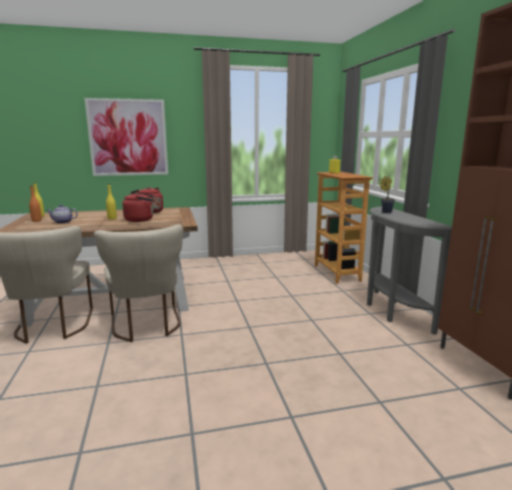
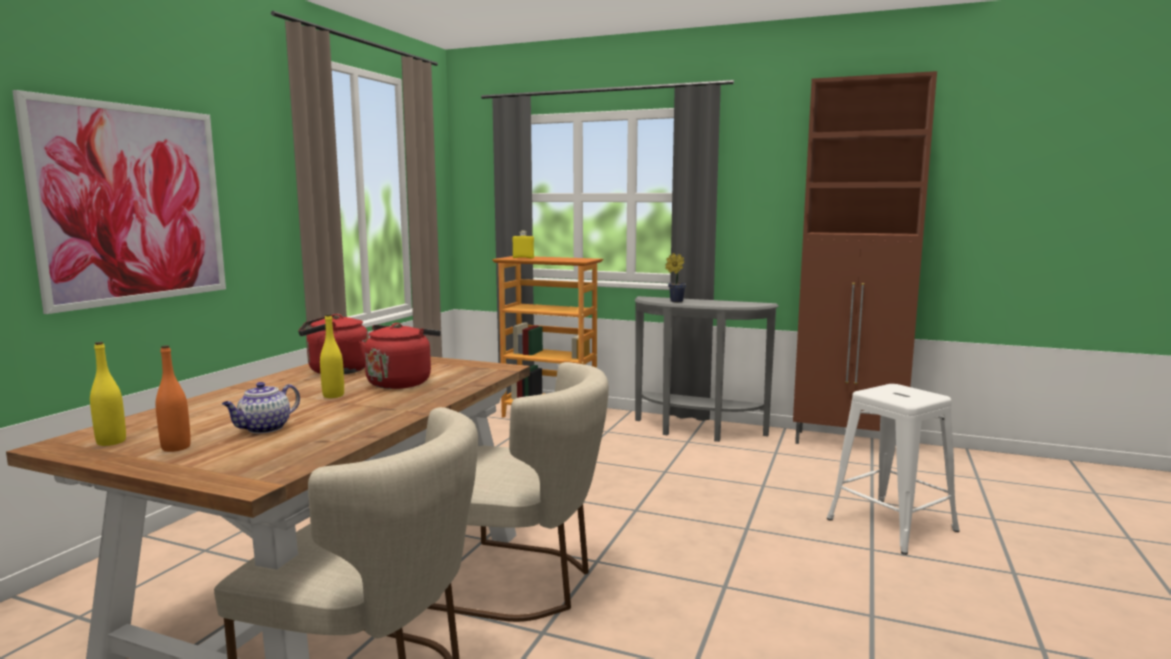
camera: 55 degrees left, 5 degrees down
(347, 418) = (891, 524): none -> white stool

